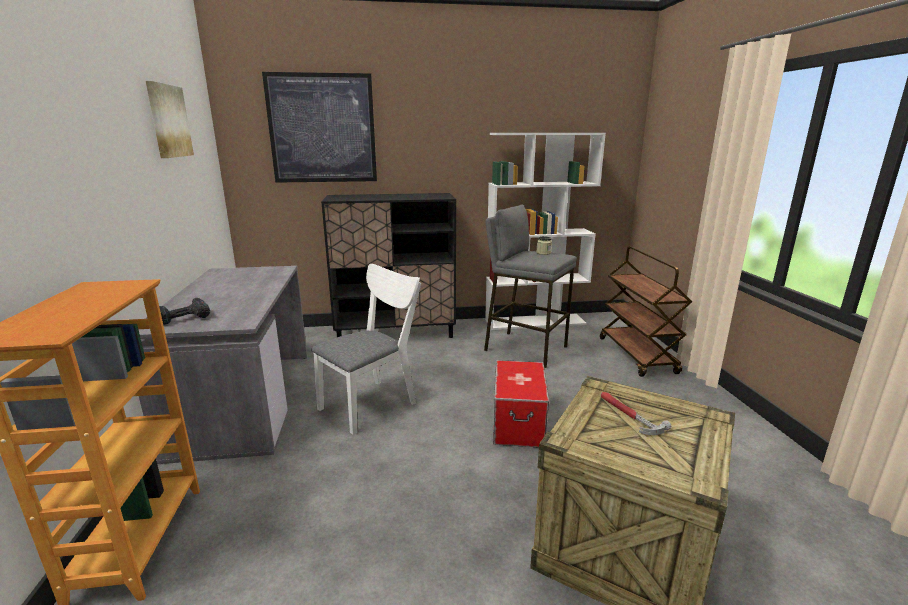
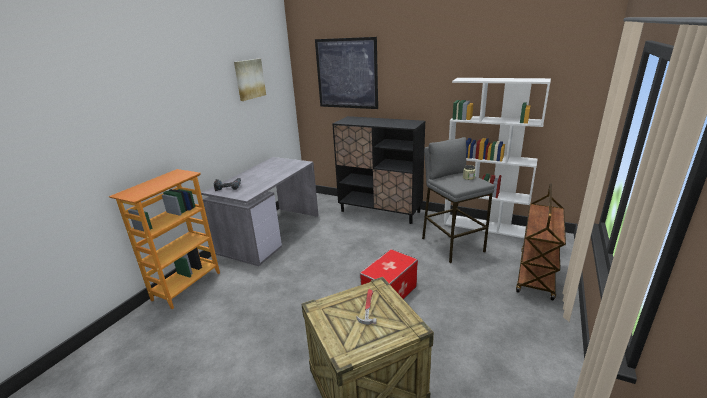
camera: 35 degrees right, 5 degrees up
(373, 403) = (325, 254): white chair -> none

